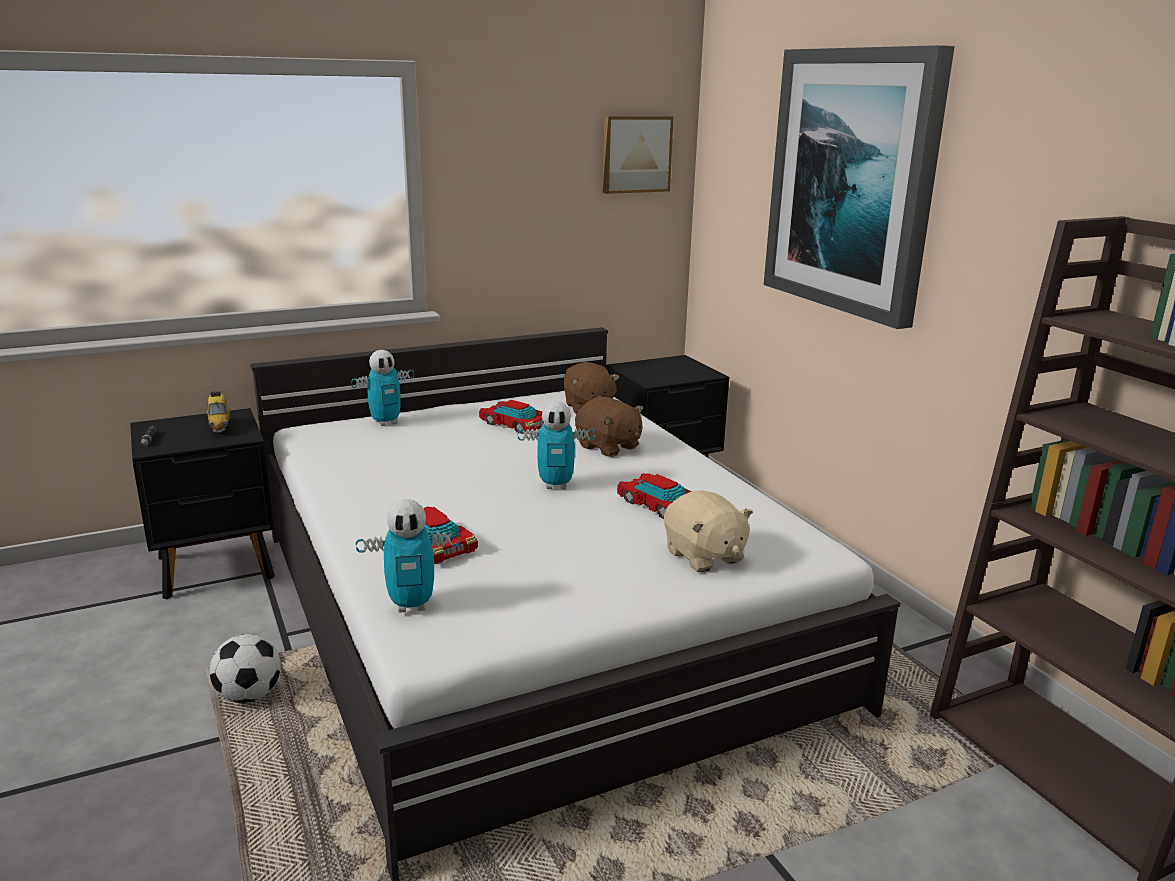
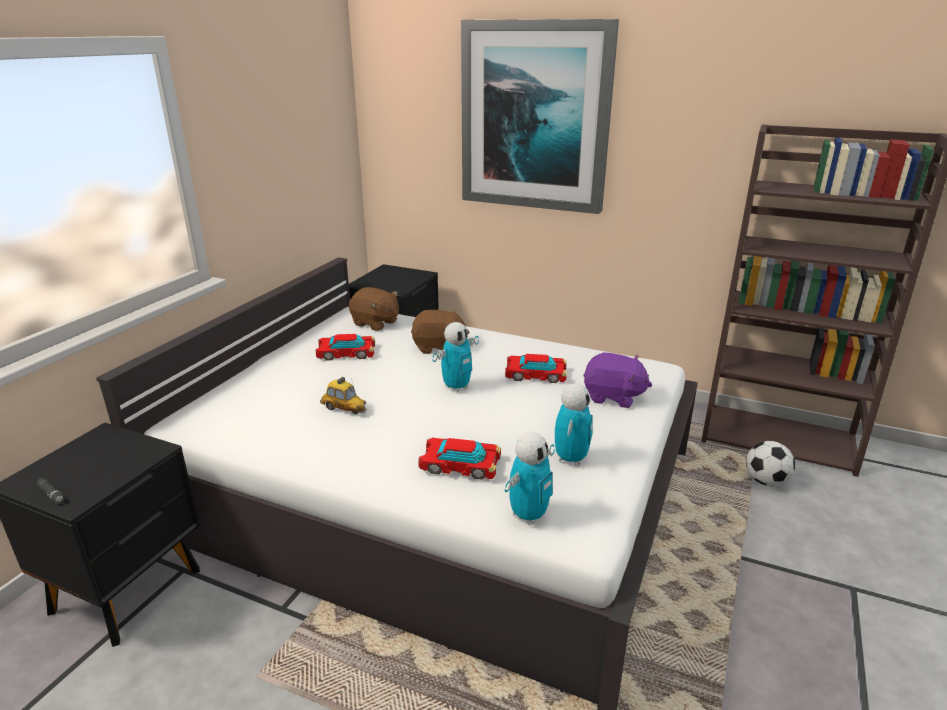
camera: 40 degrees left, 5 degrees up
(220, 427) = (111, 452): toy car -> toy car (344, 409)
(249, 695) = (327, 671): football -> football (765, 481)
(386, 422) = (242, 389): toy robot -> toy robot (571, 459)
(635, 154) = (324, 109): picture -> none
(703, 556) = (613, 397): beige plush toy -> purple plush toy

